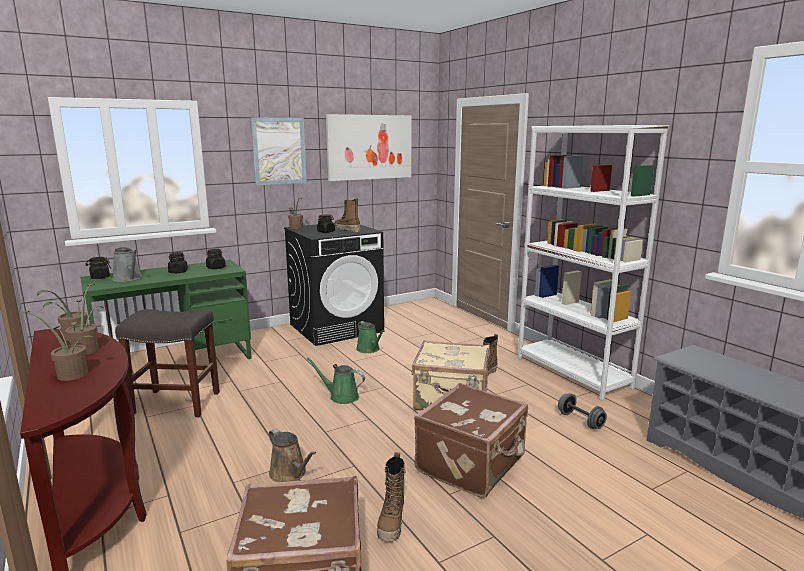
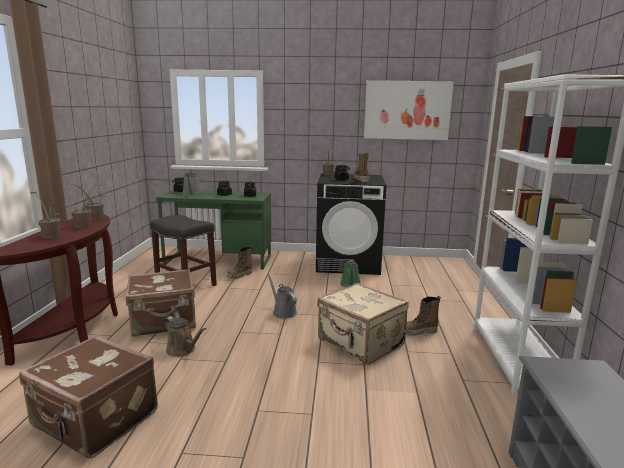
camera: 35 degrees right, 0 degrees up
(279, 151) = (322, 110): picture -> none
(290, 474) = (183, 350): brown watering can -> brown watering can turned 45 degrees counterclockwise
(341, 397) = (283, 312): green watering can -> grey watering can
(392, 523) = (193, 410): boot -> boot (240, 275)
(472, 464) = (305, 397): brown suitcase -> brown suitcase (164, 322)
(580, 421) = (458, 404): grey dumbbell -> none

